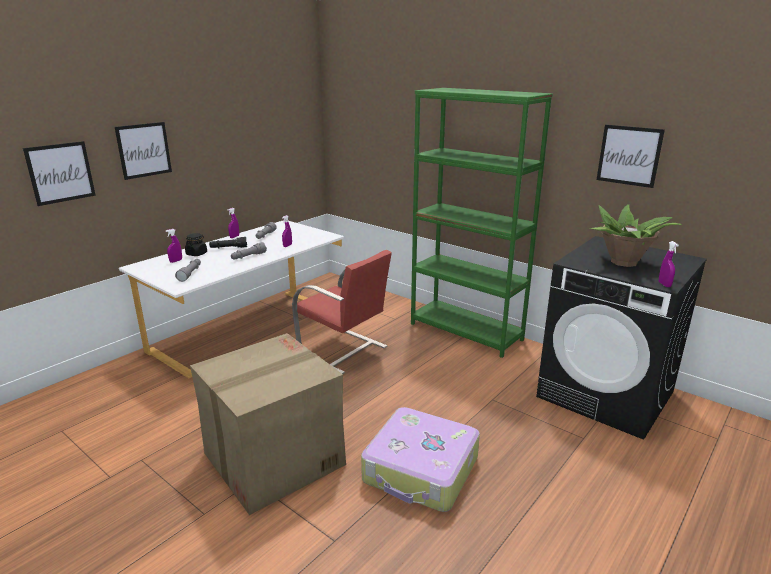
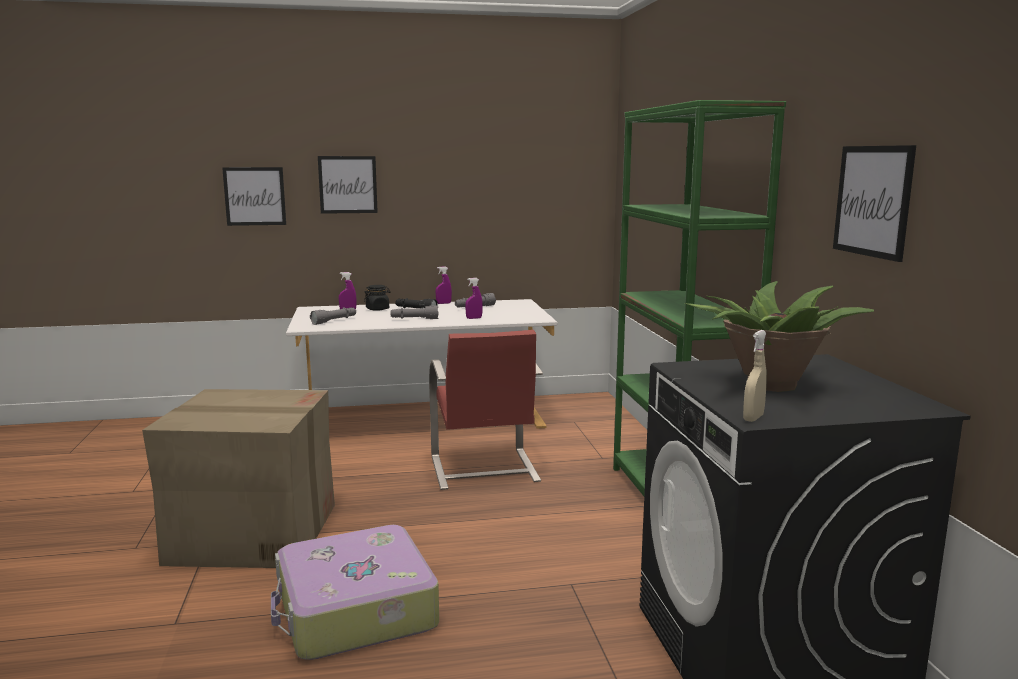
camera: 40 degrees right, 10 degrees down
(664, 284) = (753, 418): purple spray bottle -> beige spray bottle

